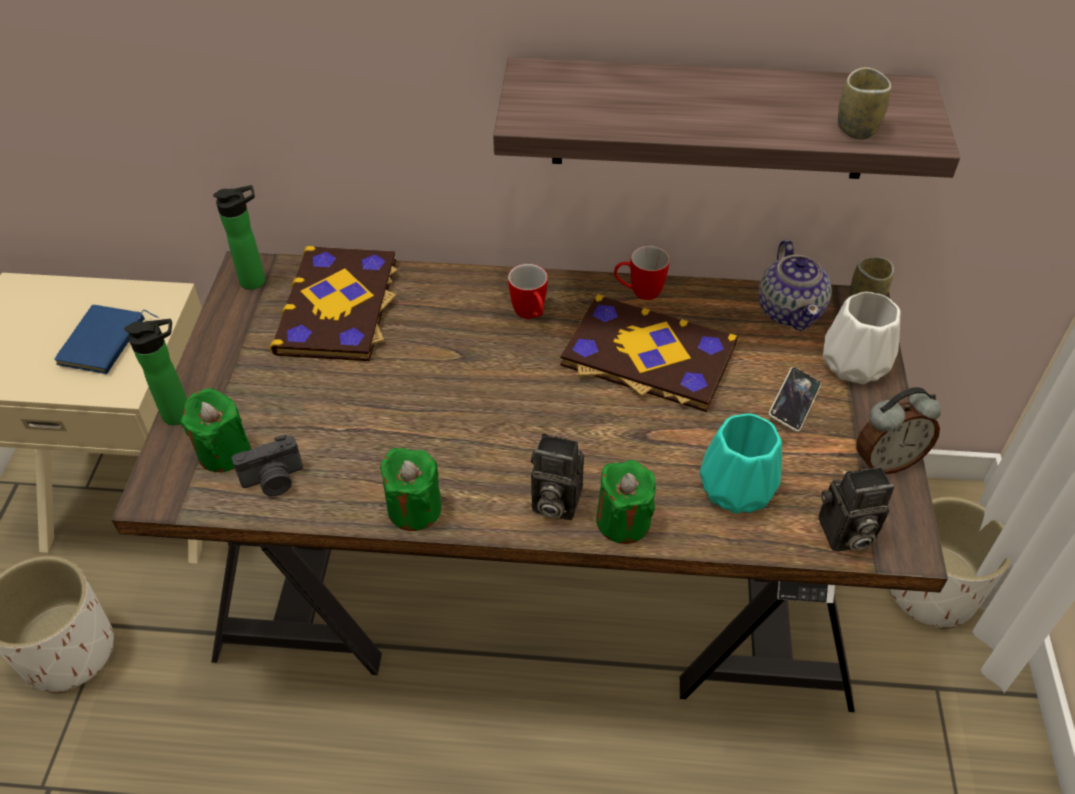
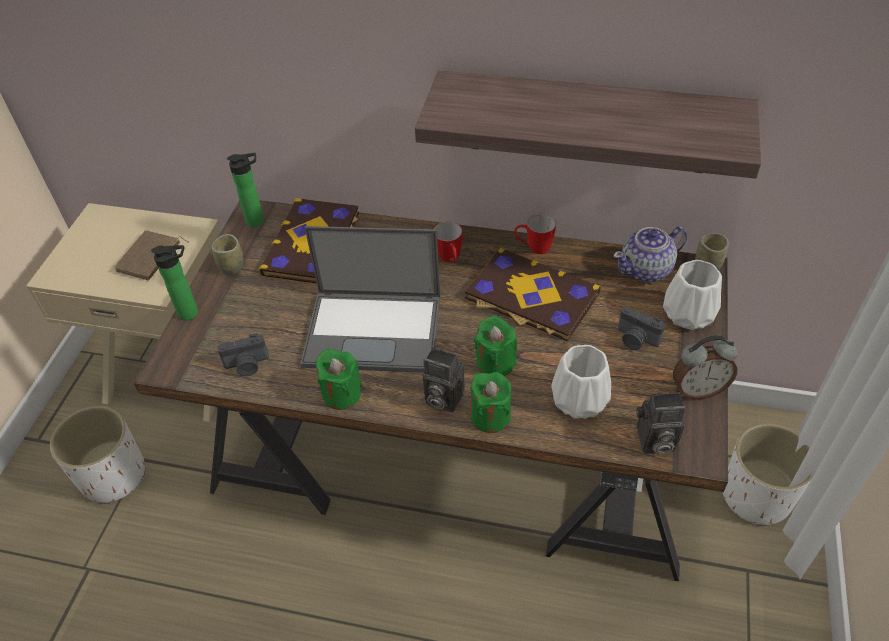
camera: 10 degrees right, 0 degrees up
(105, 343) = (150, 258): blue book -> brown book
(223, 452) = (216, 342): green candle -> green candle (495, 363)
(446, 417) = (375, 330): none -> laptop
(737, 487) = (580, 399): turquoise vase -> white vase
(790, 310) = (647, 269): teapot -> teapot turned 60 degrees clockwise
(794, 402) = (636, 339): phone -> camera
(856, 128) = (685, 137): cup -> cup (232, 267)

